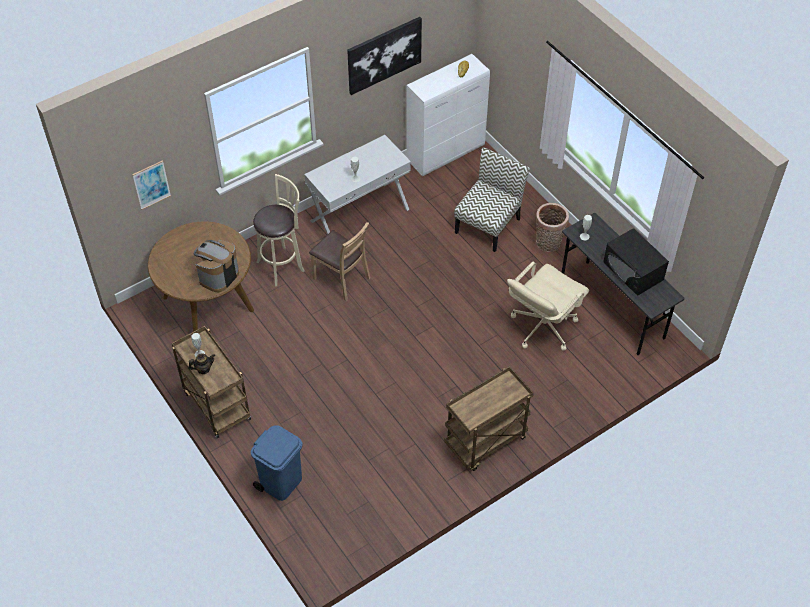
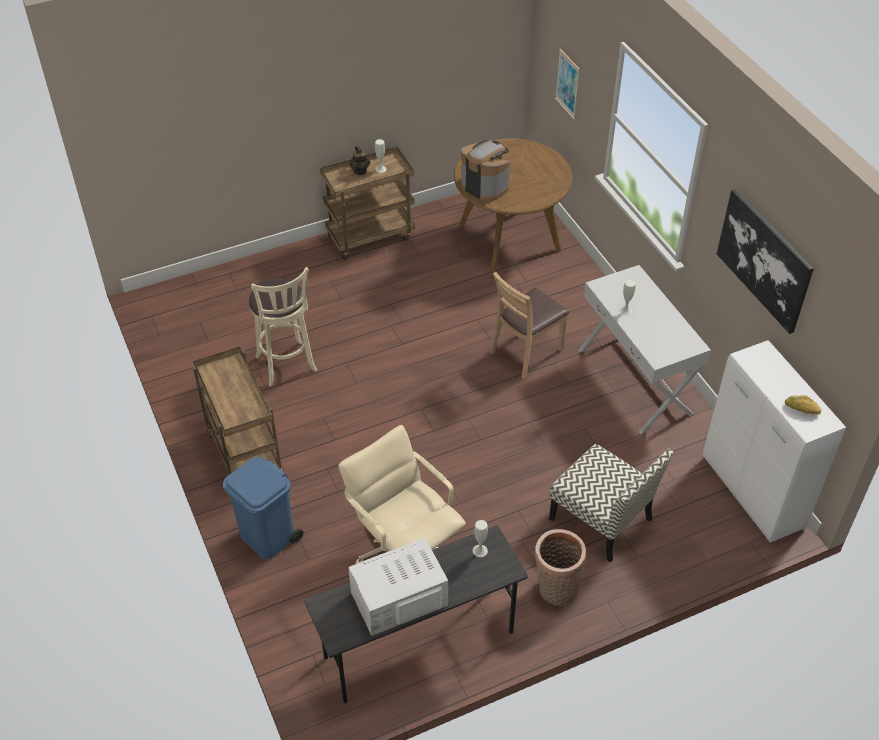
camera: 100 degrees right, 5 degrees down
(281, 482) = (258, 276): blue trash can -> blue trash can (268, 537)
(282, 265) = (557, 301): beige stool -> beige stool (287, 366)
(633, 271) = (398, 599): black microwave -> white microwave

